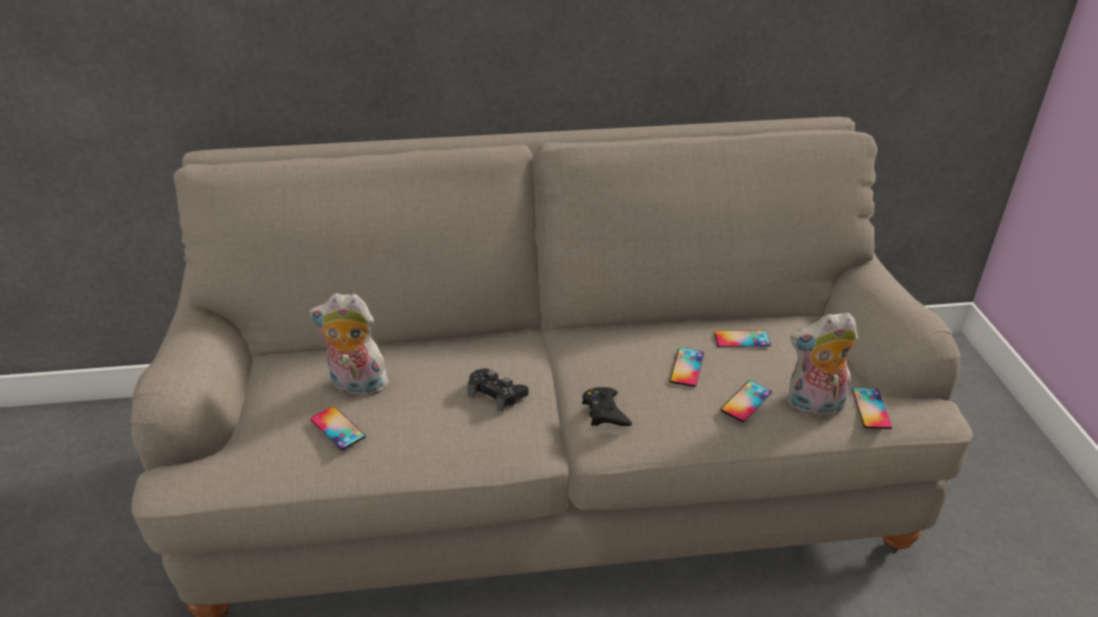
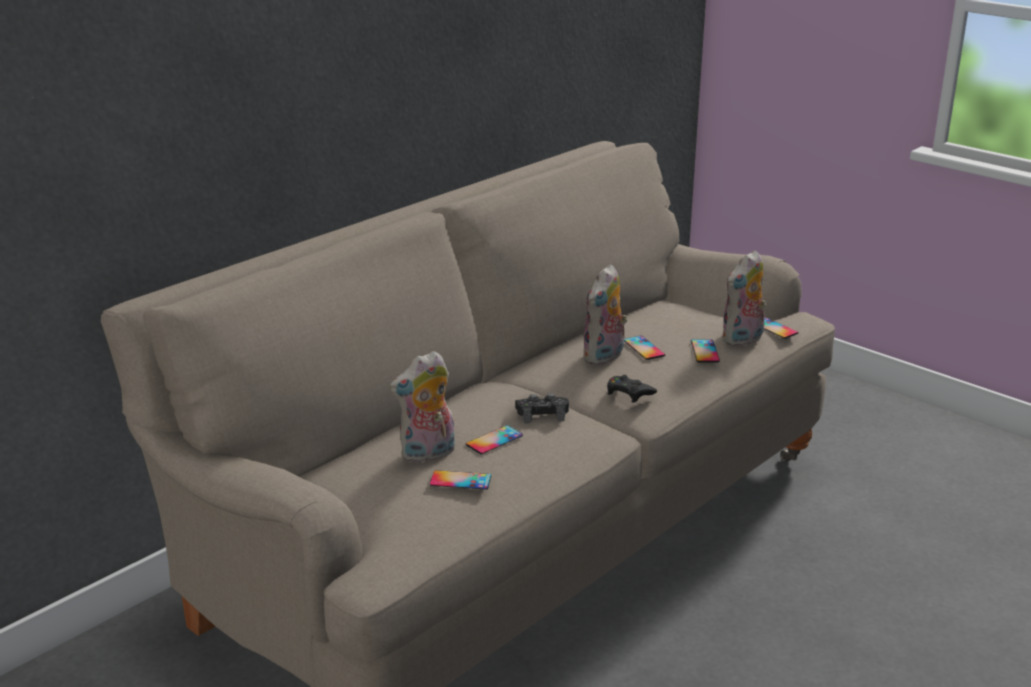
camera: 40 degrees left, 10 degrees down
(639, 359) = (604, 357): none -> plush toy
(742, 339) = (651, 321): phone -> phone (494, 440)

